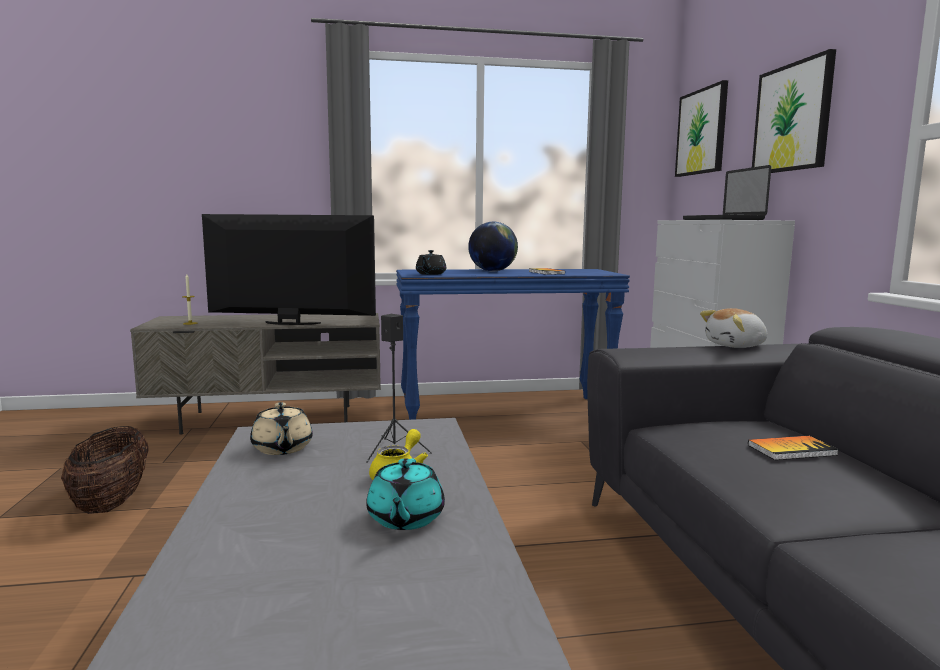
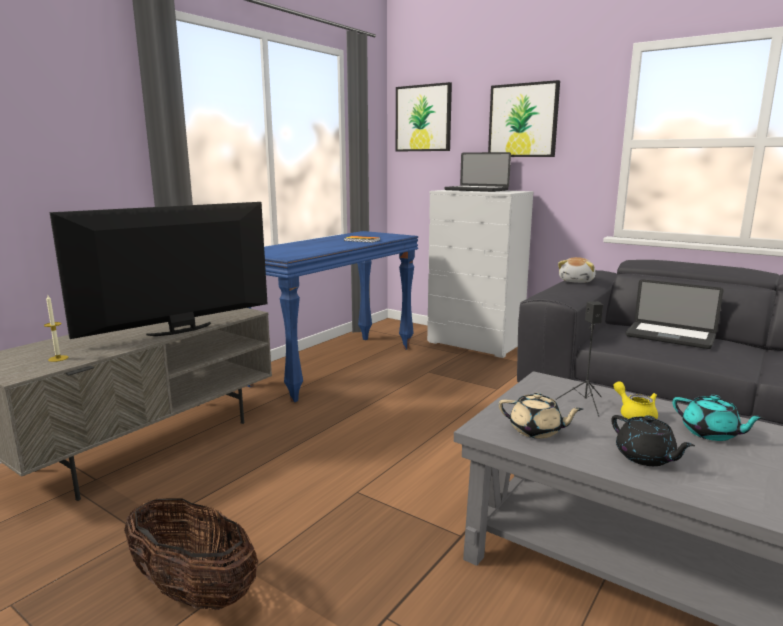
camera: 45 degrees left, 5 degrees up
(430, 274) = (296, 254): black teapot -> black teapot (645, 457)
(492, 271) = (317, 243): globe -> none
(791, 450) = (670, 336): book -> laptop

